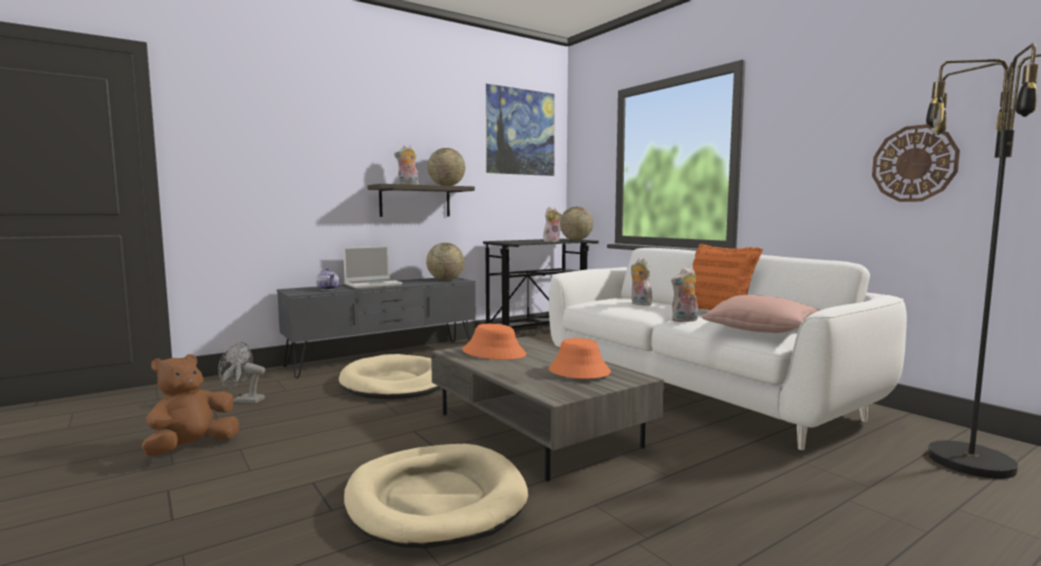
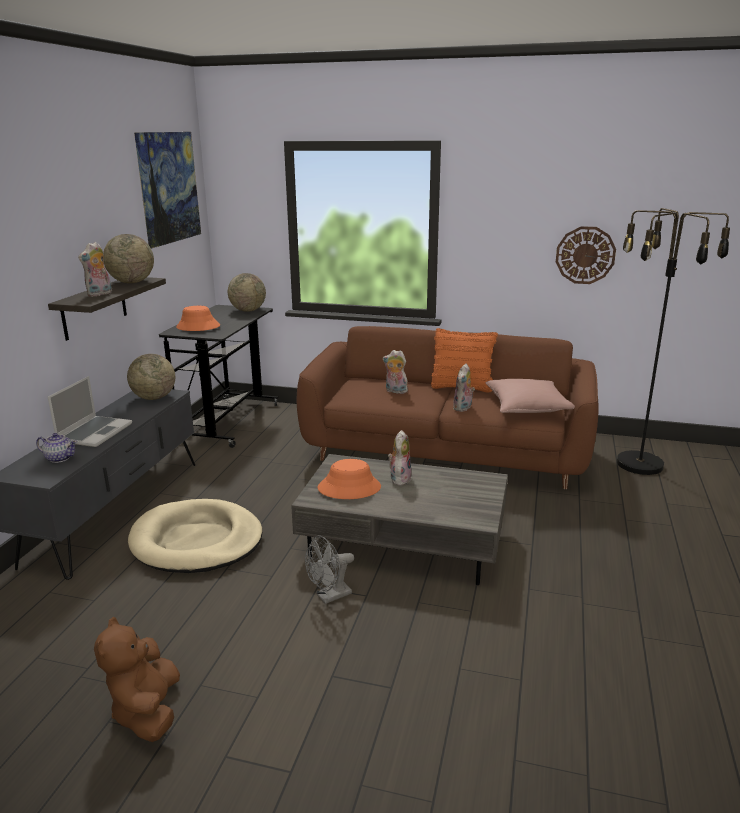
camera: 40 degrees left, 15 degrees up
(243, 401) = (72, 635): grey fan -> grey fan (329, 596)
(436, 500) = (441, 638): beige dog bed -> none
(551, 241) = (236, 321): plush toy -> plush toy (399, 478)
(579, 371) = (447, 487): orange hat -> orange hat (198, 327)
(696, 390) = (446, 453): white sofa -> brown sofa

